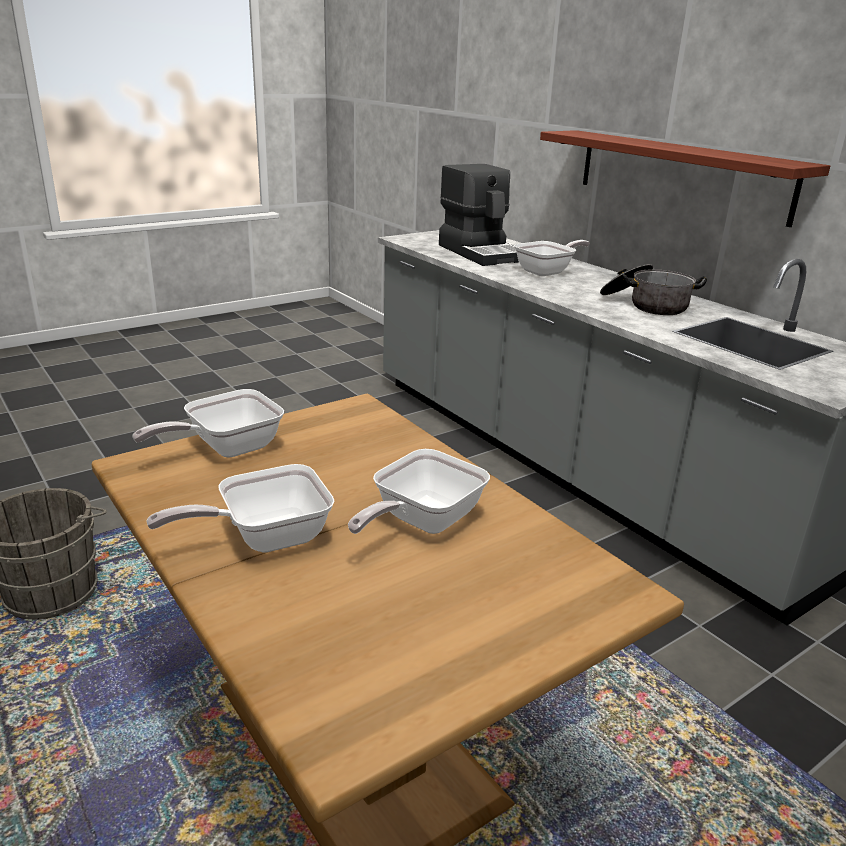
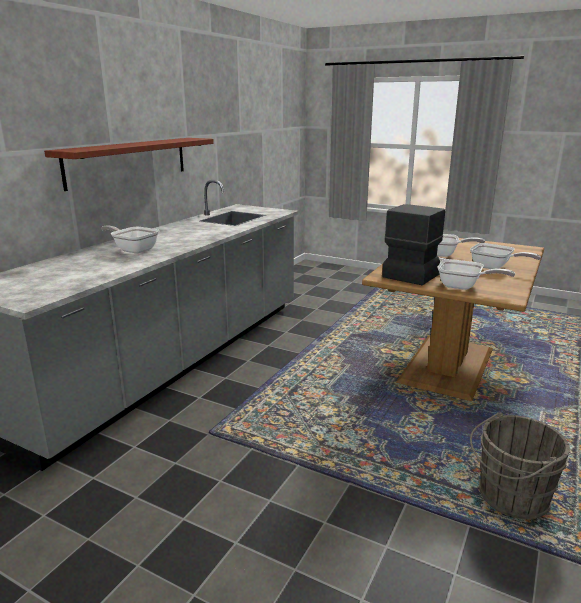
camera: 115 degrees left, 5 degrees down
(482, 252) = (80, 269): coffee machine -> coffee machine (416, 272)
(646, 305) = (193, 230): cooking pot -> none

